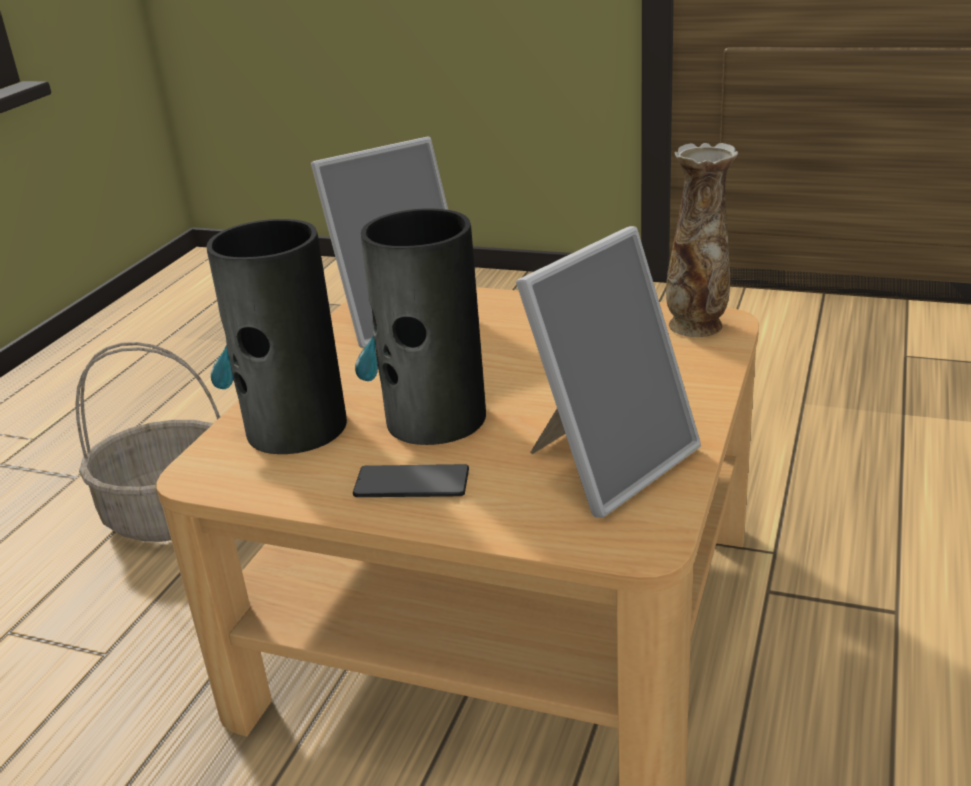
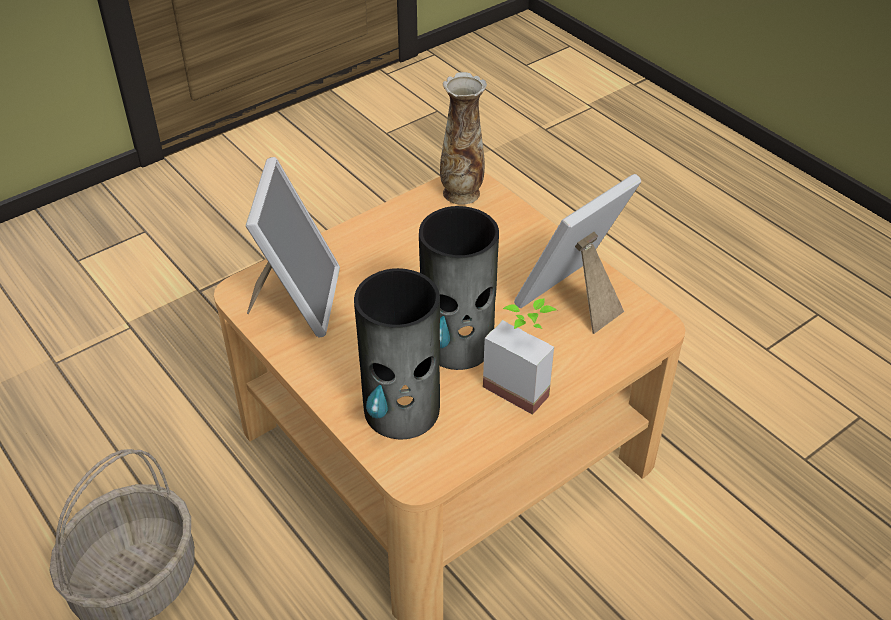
camera: 60 degrees left, 15 degrees up
(412, 483) = (523, 383): phone -> potted plant
(607, 462) = (574, 301): picture frame -> picture frame turned 120 degrees counterclockwise

